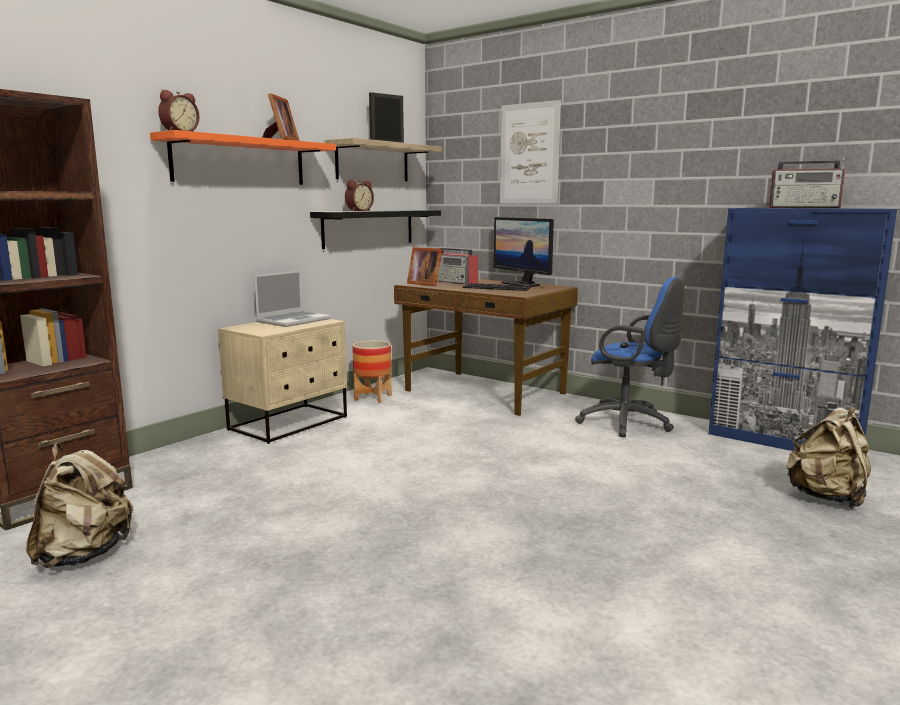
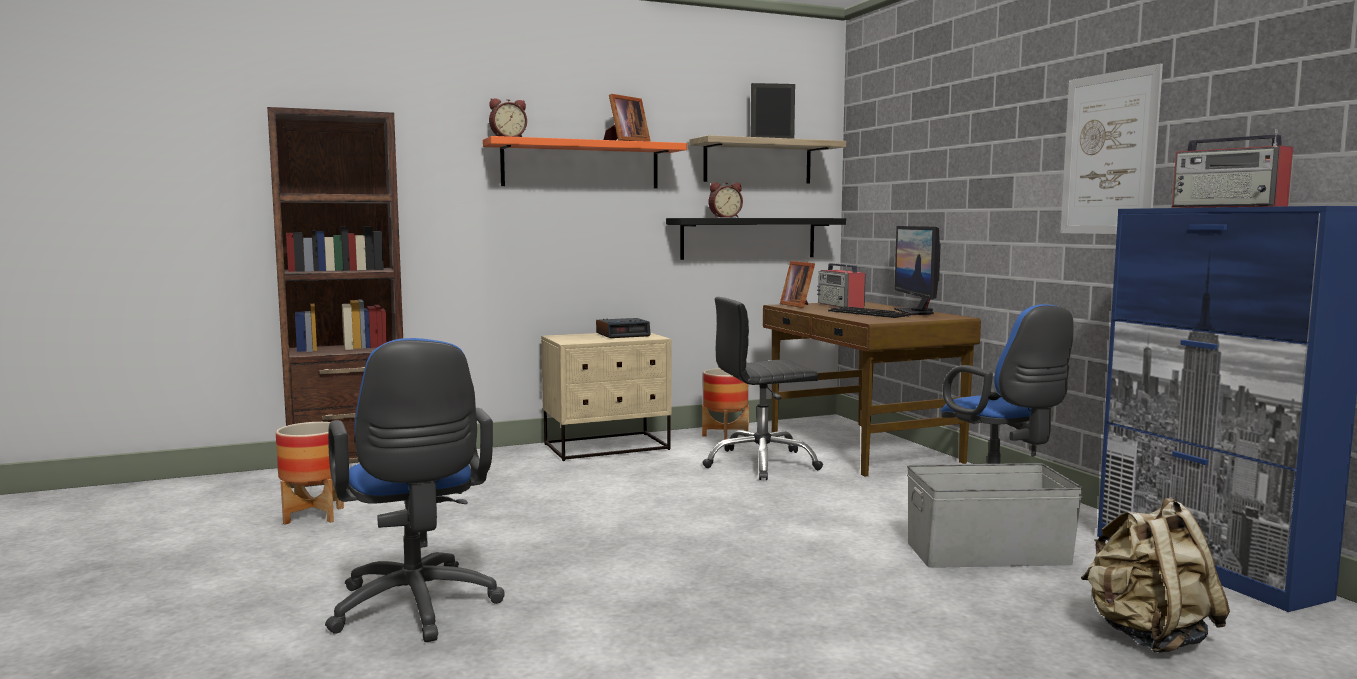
camera: 30 degrees right, 5 degrees down
(85, 555) = (314, 515): beige backpack -> planter
(293, 320) = (623, 334): laptop -> alarm clock
(347, 627) = (416, 610): none -> blue office chair
(434, 417) = (761, 463): none -> black office chair
(529, 154) = (937, 145): picture -> picture (1109, 154)
(673, 460) = (988, 553): none -> grey storage box

